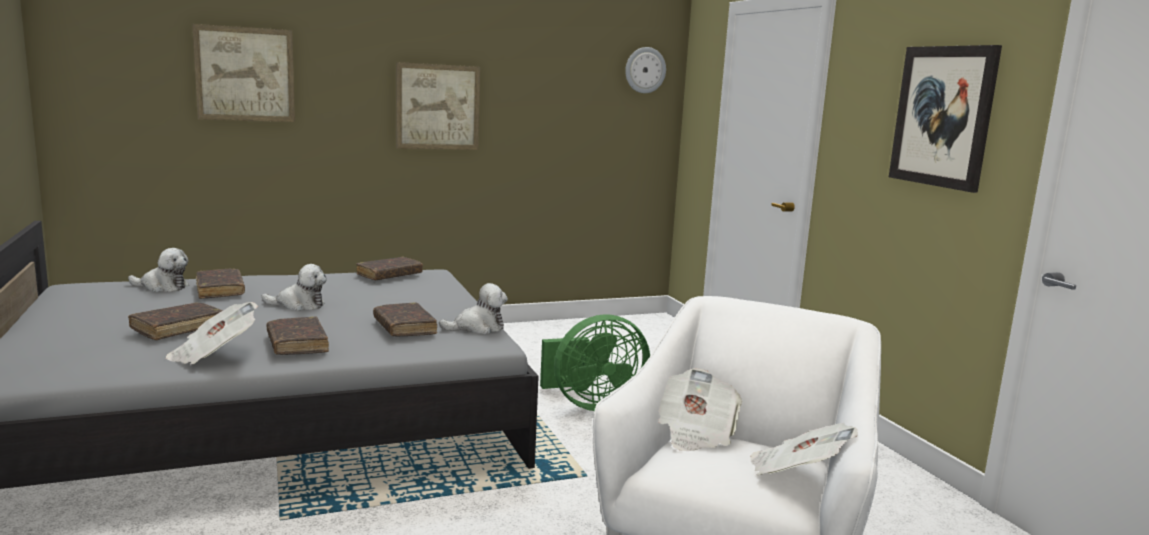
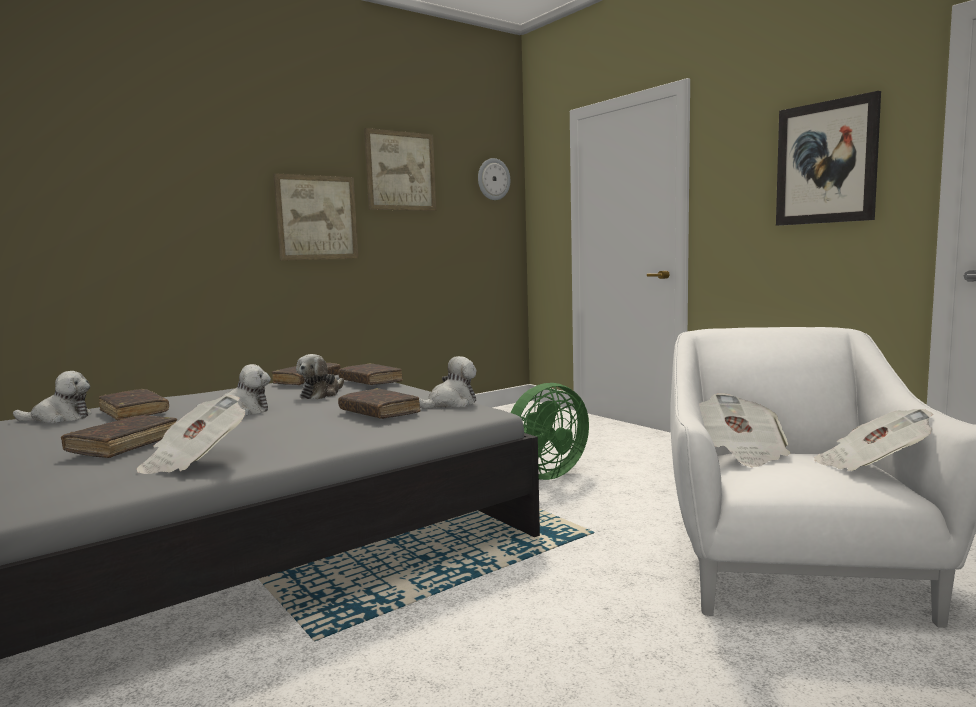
camera: 15 degrees left, 5 degrees down
(245, 74) = (116, 188): picture -> picture (400, 171)
(297, 344) = (281, 440): brown book -> brown book (370, 381)
(383, 295) = (321, 394): none -> plush toy

